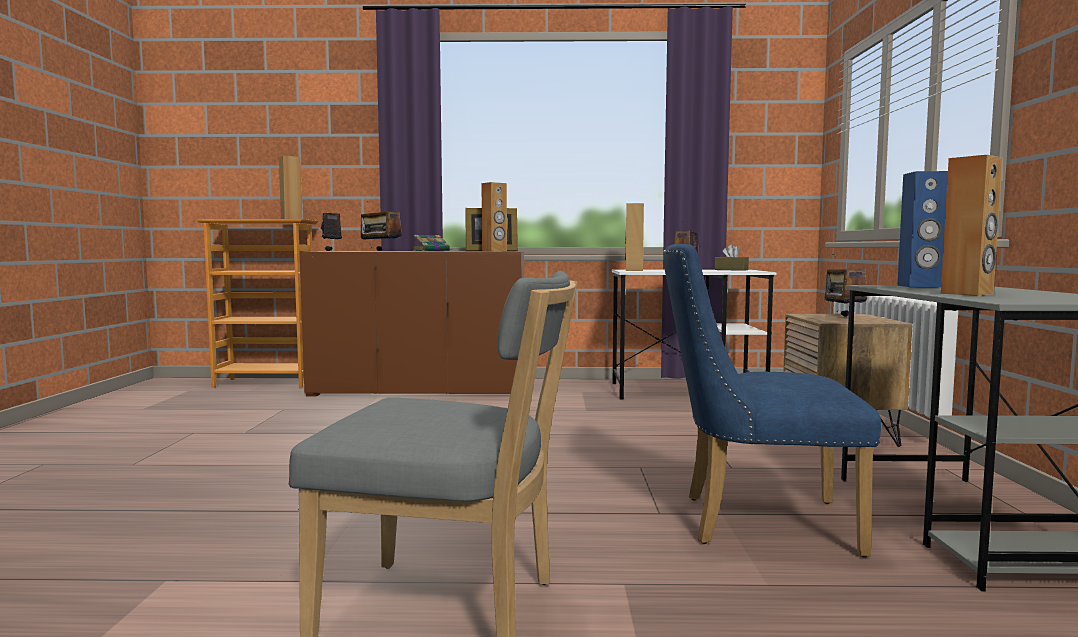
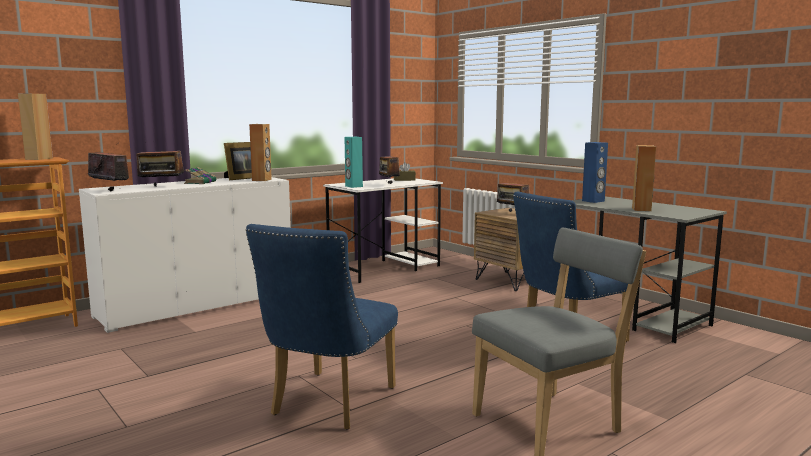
camera: 40 degrees left, 5 degrees up
(291, 498) = (327, 404): none -> blue chair
(419, 390) = (197, 305): brown cabinet -> white cabinet
(633, 270) = (353, 186): brown speaker -> turquoise speaker

